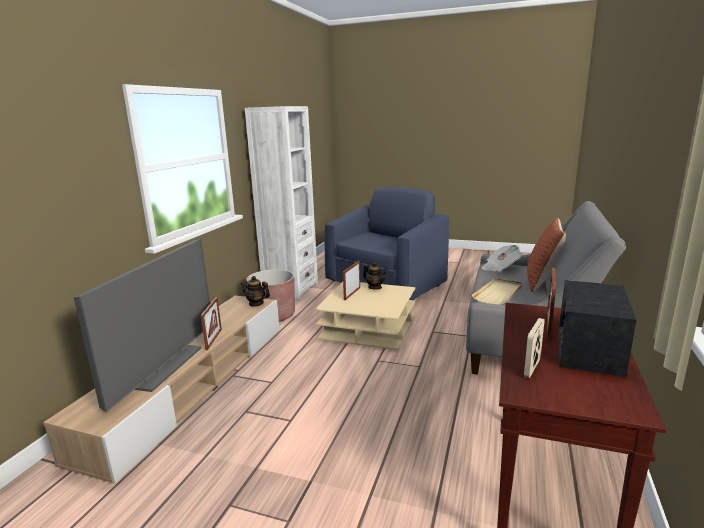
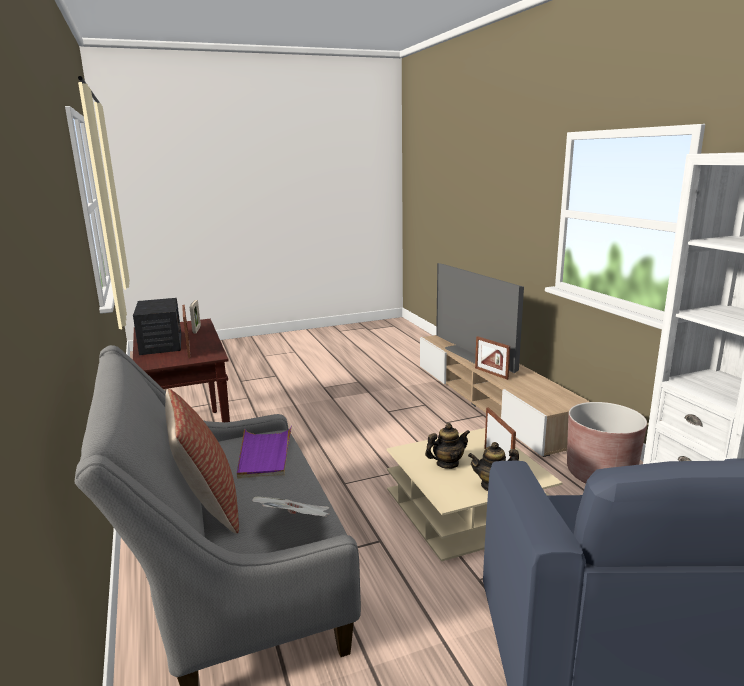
camera: 140 degrees right, 0 degrees up
(256, 303) = (549, 405): teapot -> teapot (447, 464)
(498, 293) = (265, 455): beige tray -> purple tray

